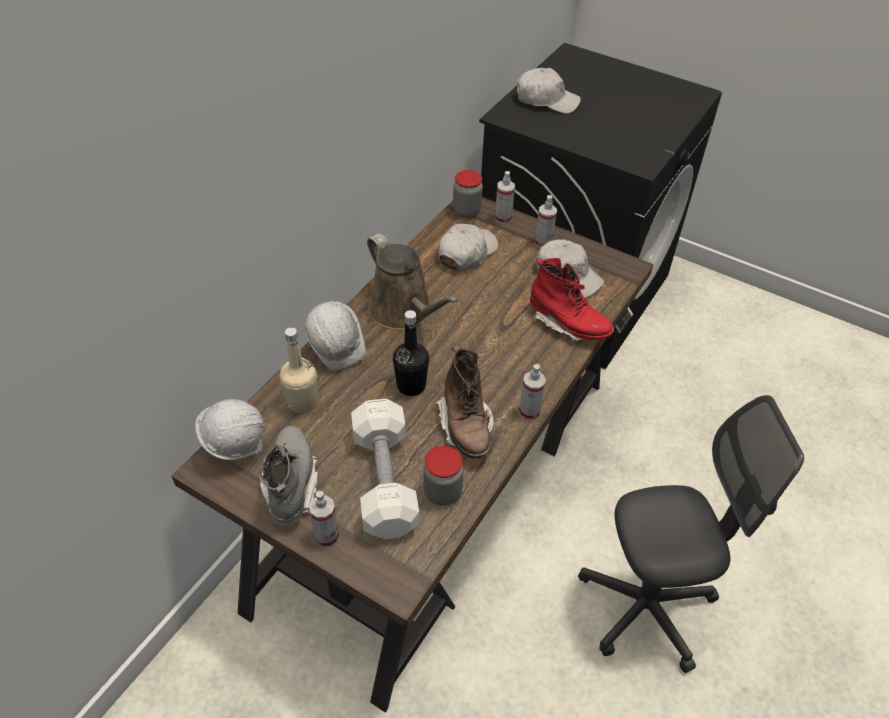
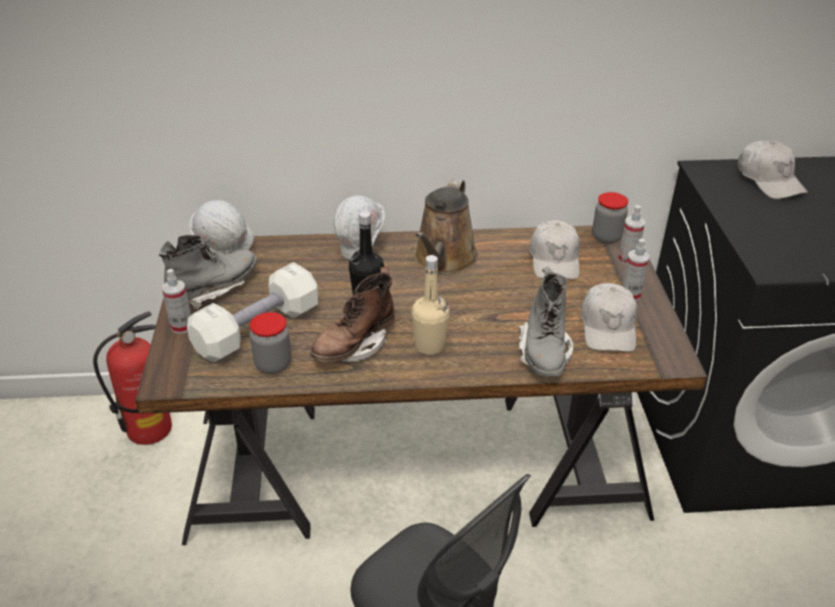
camera: 55 degrees right, 10 degrees down
(214, 674) = (149, 429): none -> fire extinguisher
(302, 403) = (295, 258): beige bottle -> beige bottle (429, 346)
(466, 253) = (554, 260): white cap -> white cap turned 90 degrees clockwise
(529, 412) = (409, 375): spray bottle -> none
(568, 324) = (544, 354): red boot -> grey boot

